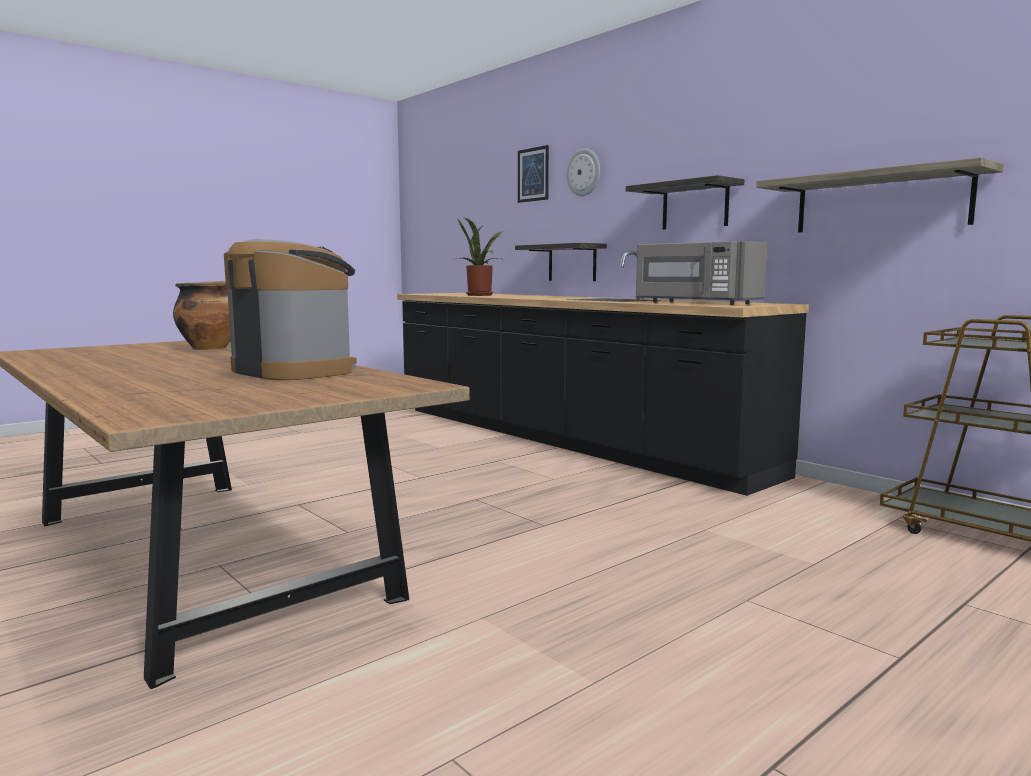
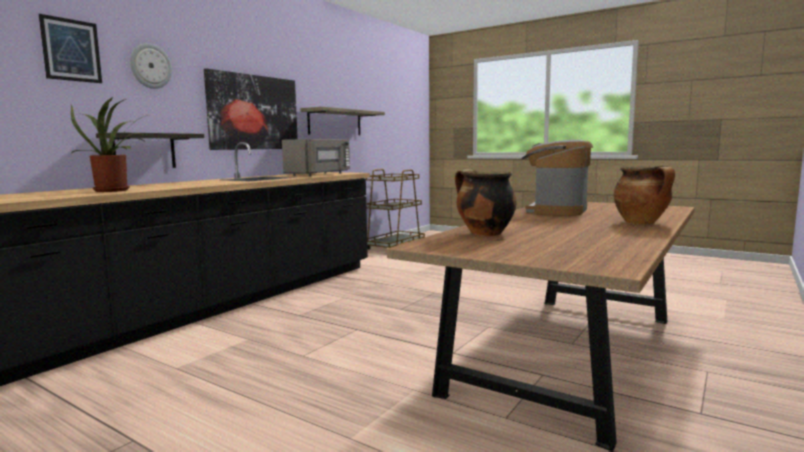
camera: 105 degrees left, 0 degrees up
(102, 377) = (642, 223): none -> cooking pot
(695, 206) = (253, 112): shelf -> picture

